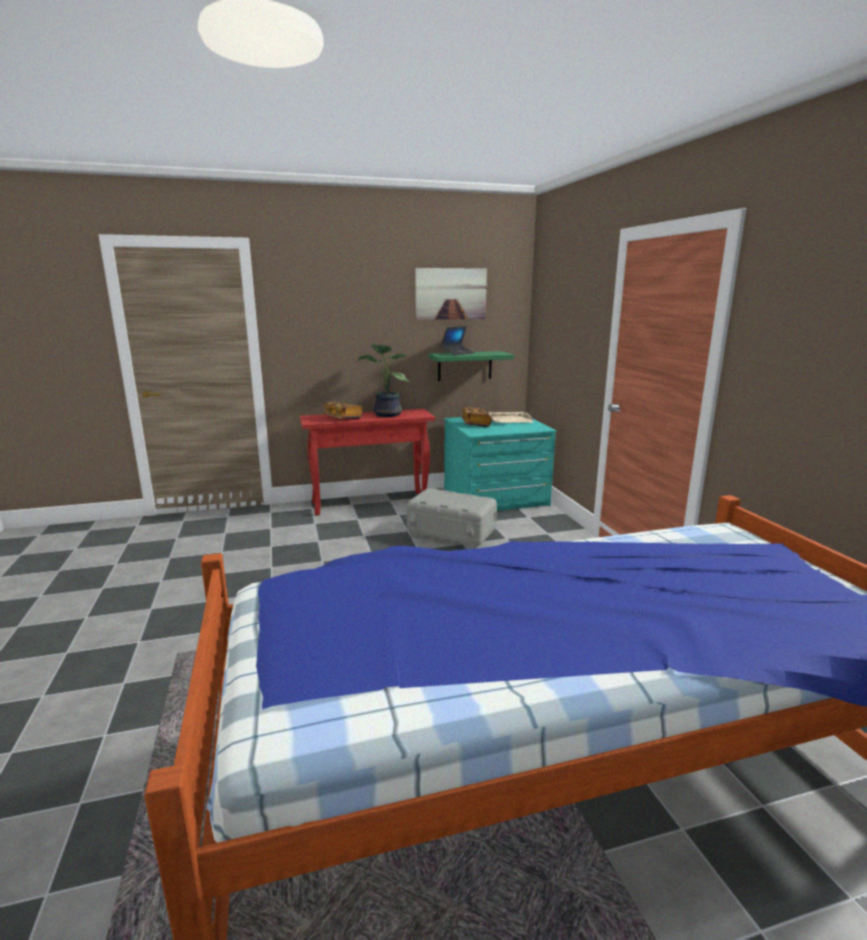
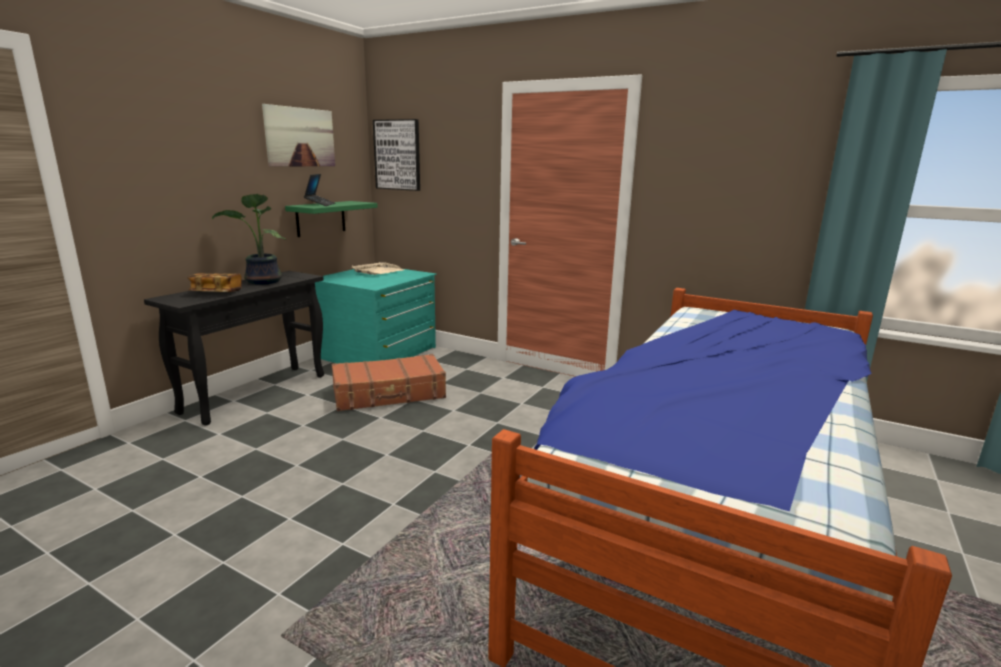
camera: 45 degrees left, 0 degrees up
(371, 503) = (256, 393): red console table -> black console table
(451, 533) = (389, 394): grey storage box -> brown suitcase
(476, 424) = (355, 279): book -> none
(546, 308) = (397, 155): none -> picture

